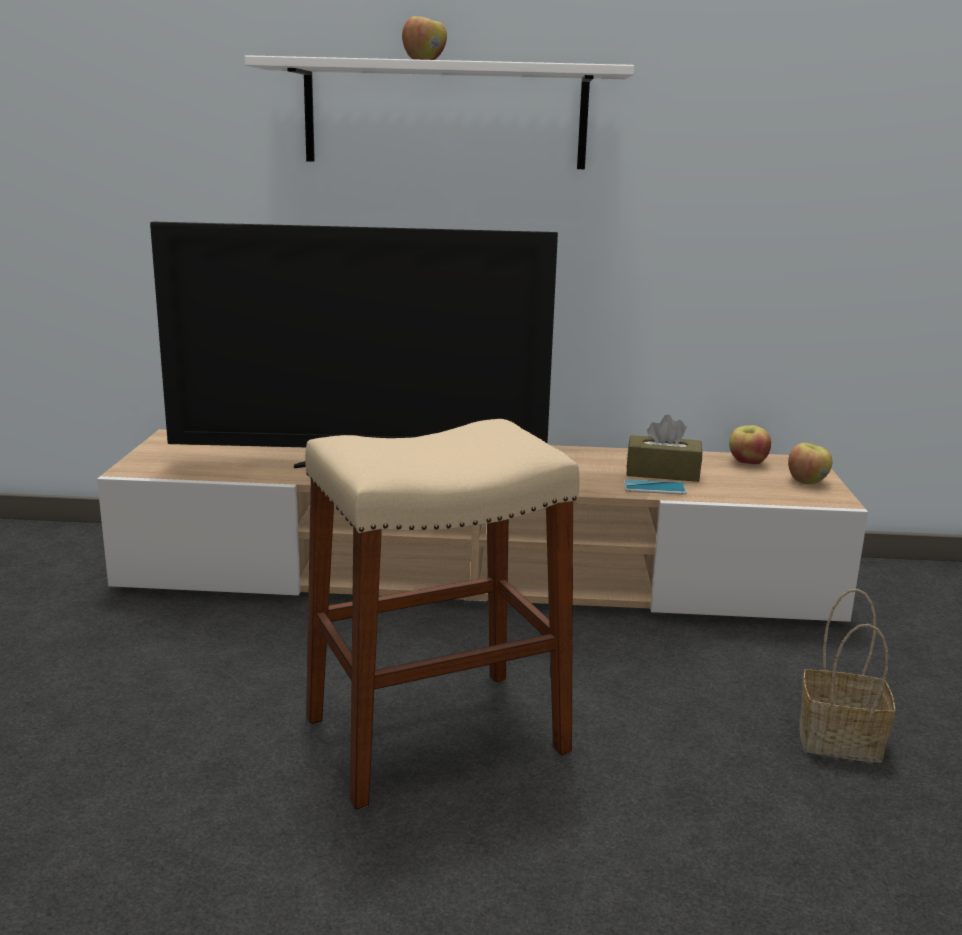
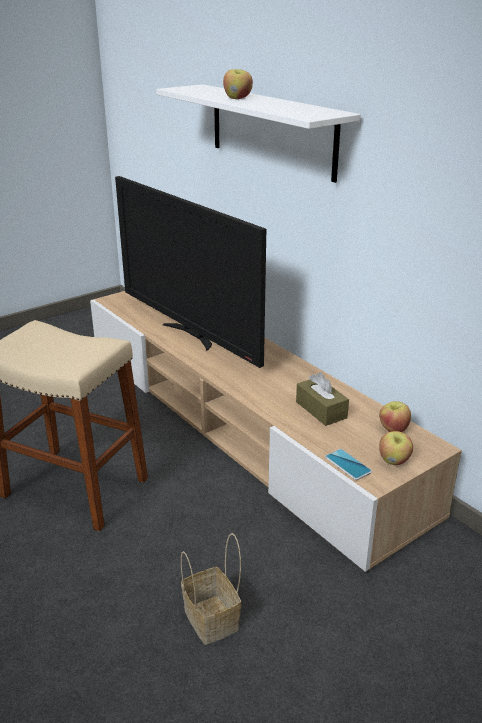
camera: 50 degrees right, 10 degrees up
(654, 488) = (289, 417): phone -> phone (348, 465)

